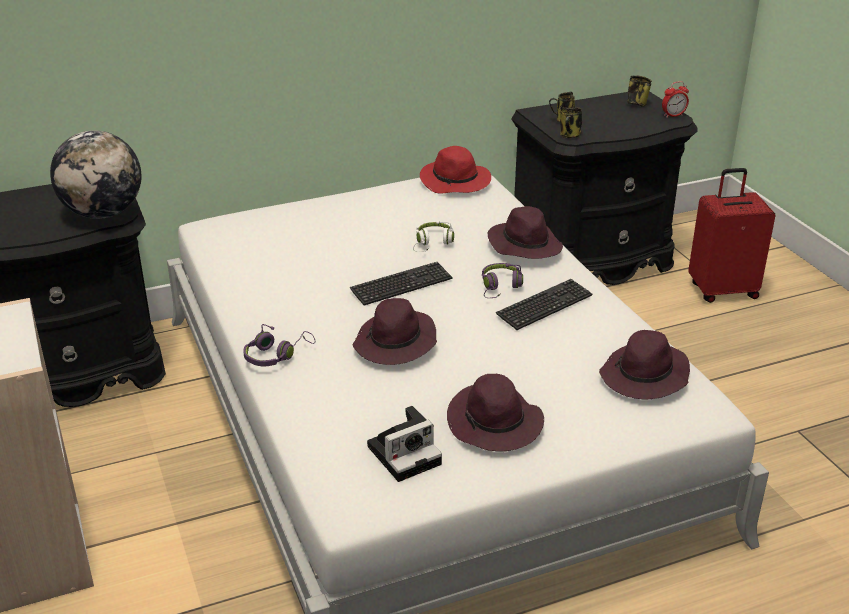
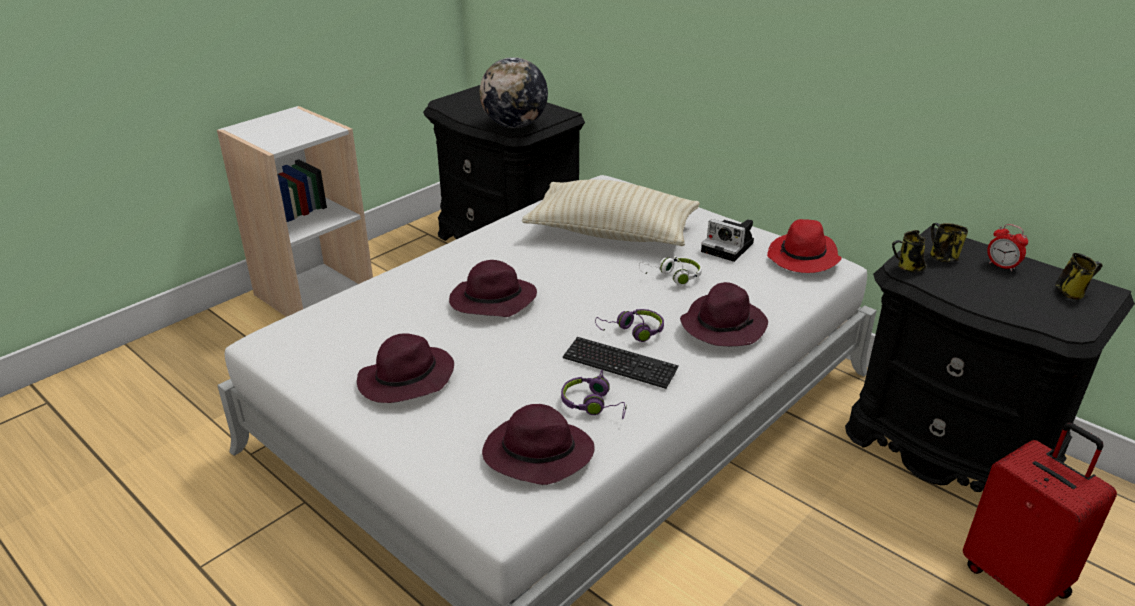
camera: 65 degrees right, 0 degrees up
(276, 355) = (443, 258): purple headphones -> purple headphones (594, 405)
(320, 251) = (612, 233): none -> beige pillow
(401, 285) = (586, 281): keyboard -> none
(406, 453) = (344, 348): camera -> camera (729, 247)
(673, 115) = (1077, 324): alarm clock -> alarm clock (1001, 266)

